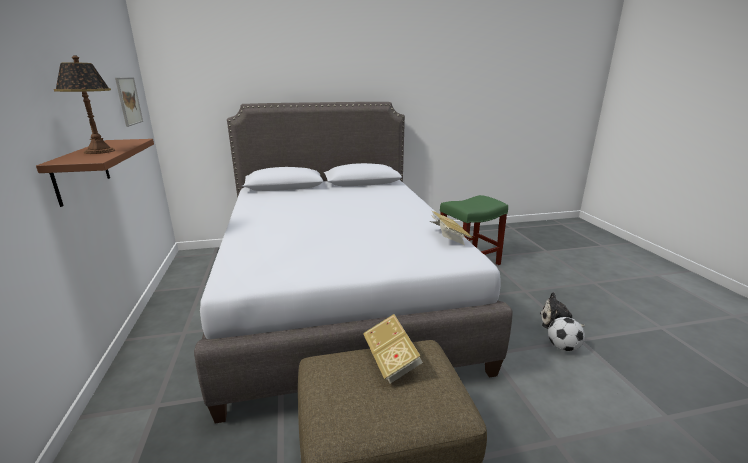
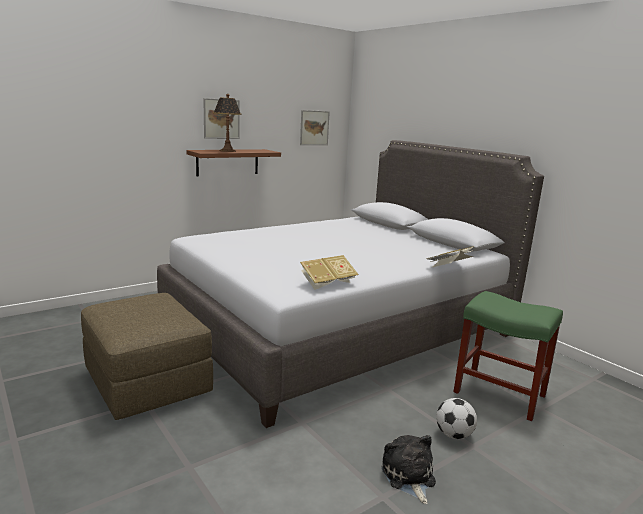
camera: 65 degrees right, 5 degrees down
(55, 100) = (221, 119): none -> picture
(391, 360) = (168, 313): book -> book (449, 266)
(563, 347) = (352, 479): football -> football (453, 435)

